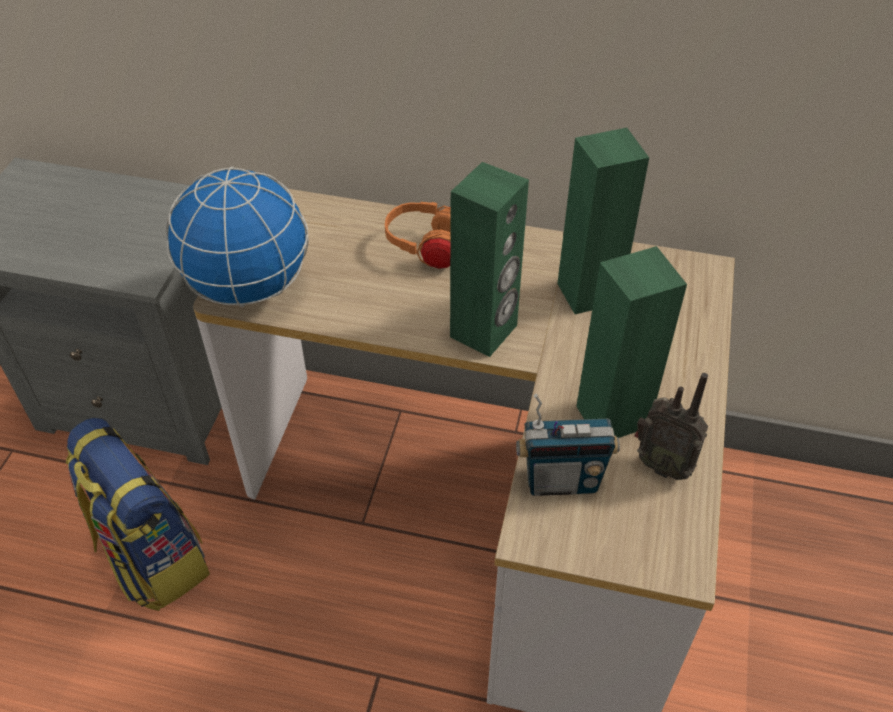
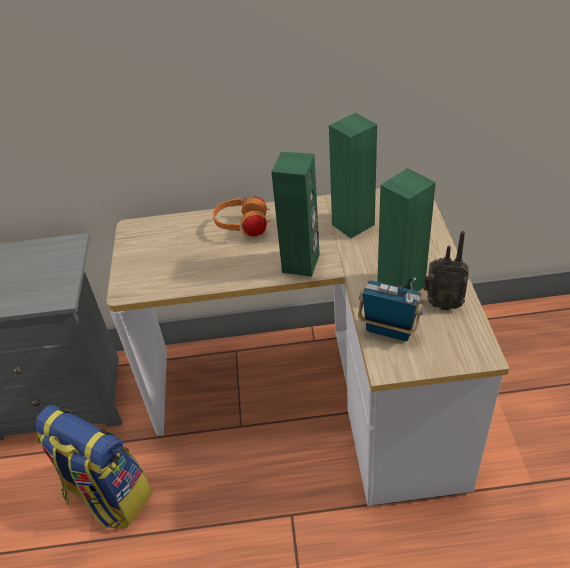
camera: 15 degrees left, 5 degrees down
(247, 287) = (138, 281): globe -> none
(561, 481) = (389, 331): radio -> radio turned 135 degrees counterclockwise

